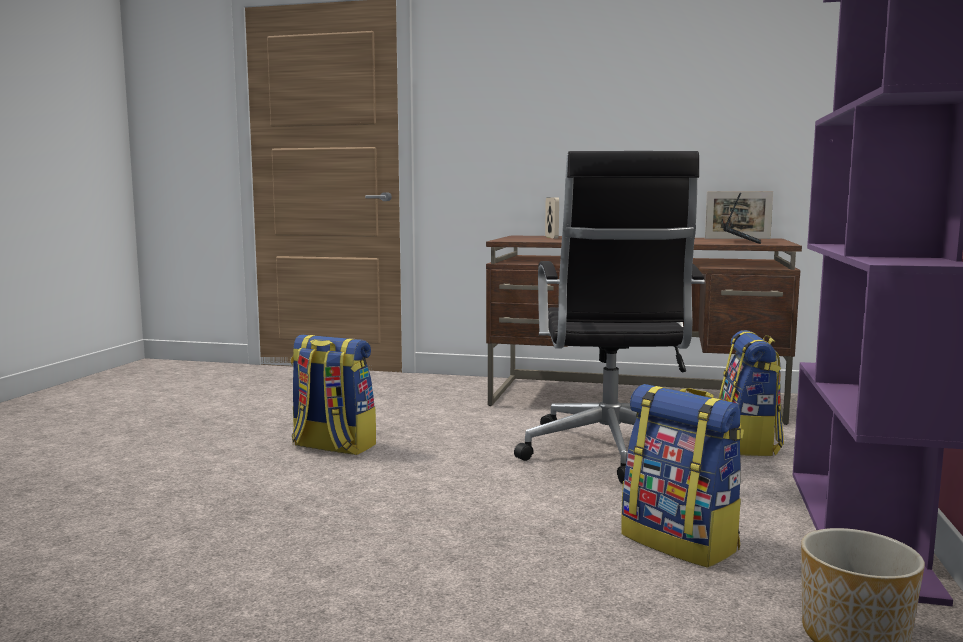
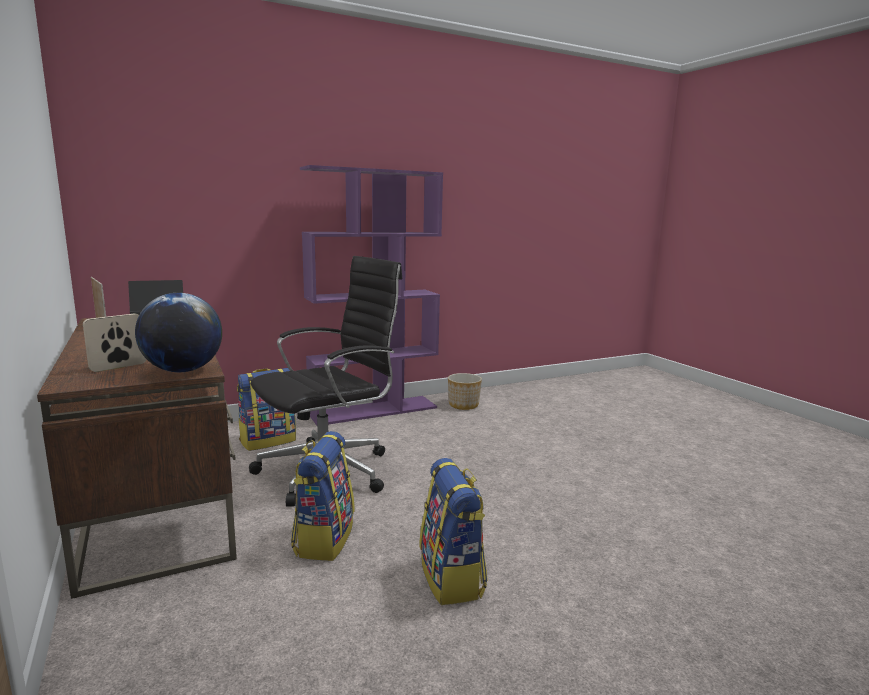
camera: 130 degrees left, 5 degrees up
(515, 239) = (183, 370): none -> globe
(681, 542) = (434, 432): backpack -> backpack (323, 539)

